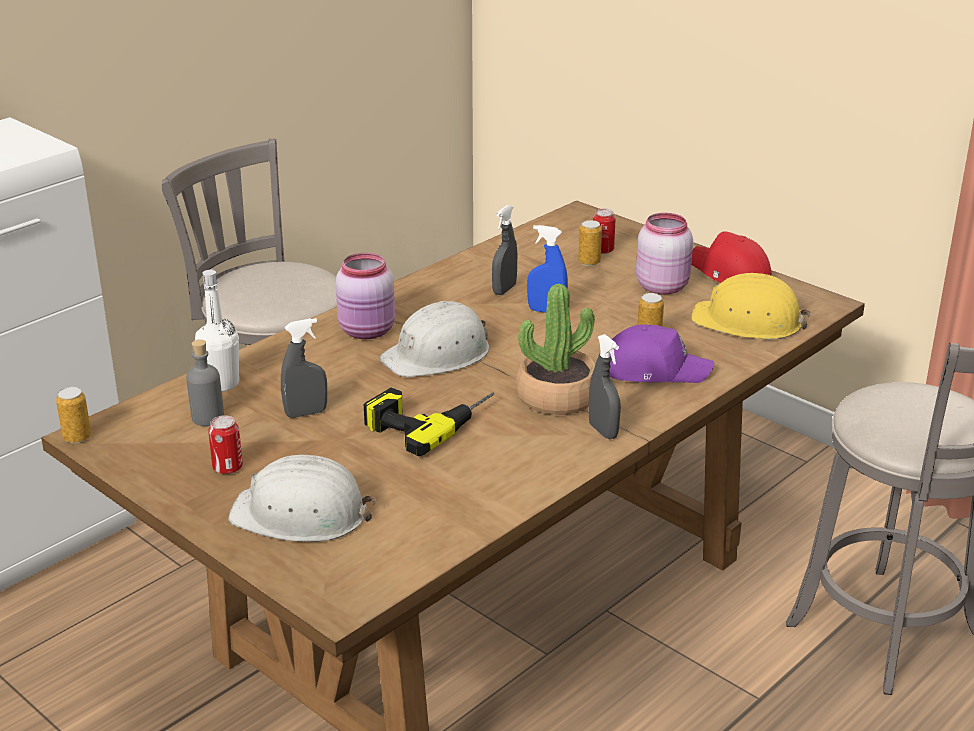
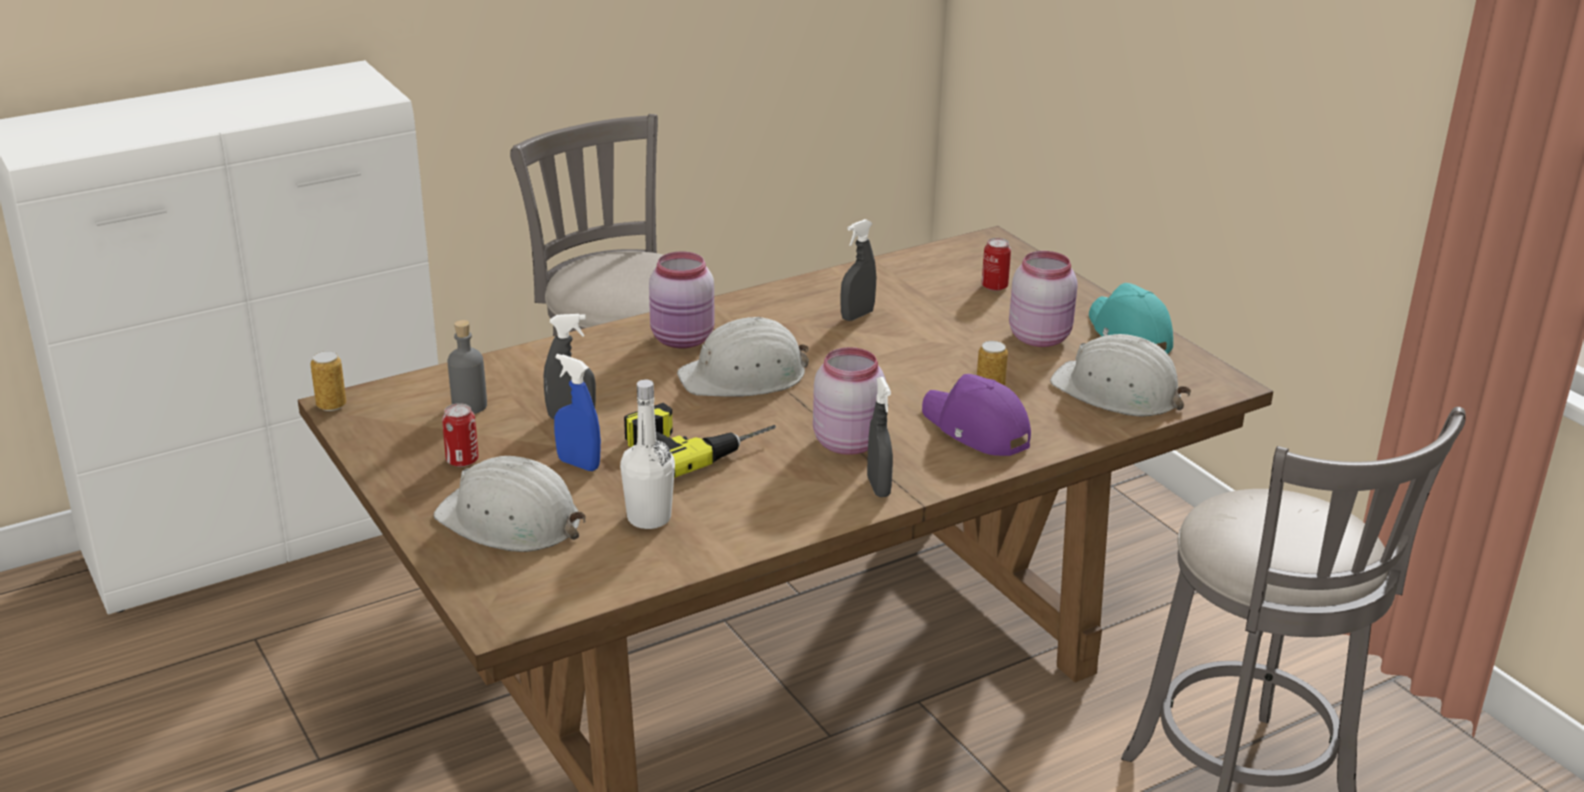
camera: 15 degrees right, 0 degrees up
(221, 384) = (501, 372): white bottle -> white bottle (649, 518)
(546, 311) = (891, 346): blue spray bottle -> blue spray bottle (578, 464)
(557, 397) = (849, 442): potted plant -> pink jar
(589, 262) = (971, 298): can -> none
(654, 370) = (975, 429): purple cap -> purple cap turned 150 degrees counterclockwise
(729, 274) = (1128, 334): red cap -> turquoise cap
(748, 321) = (1117, 391): yellow hard hat -> white hard hat

